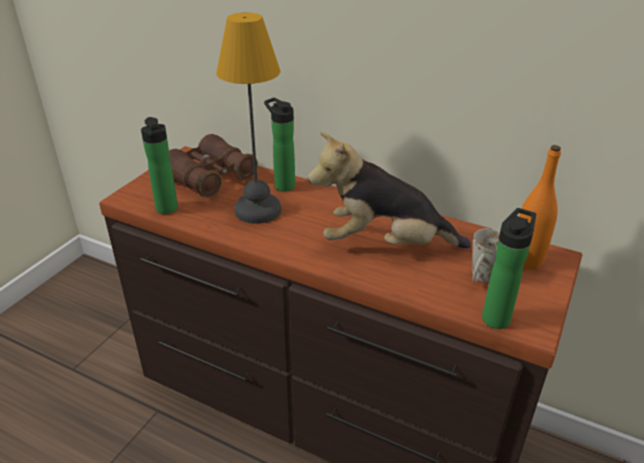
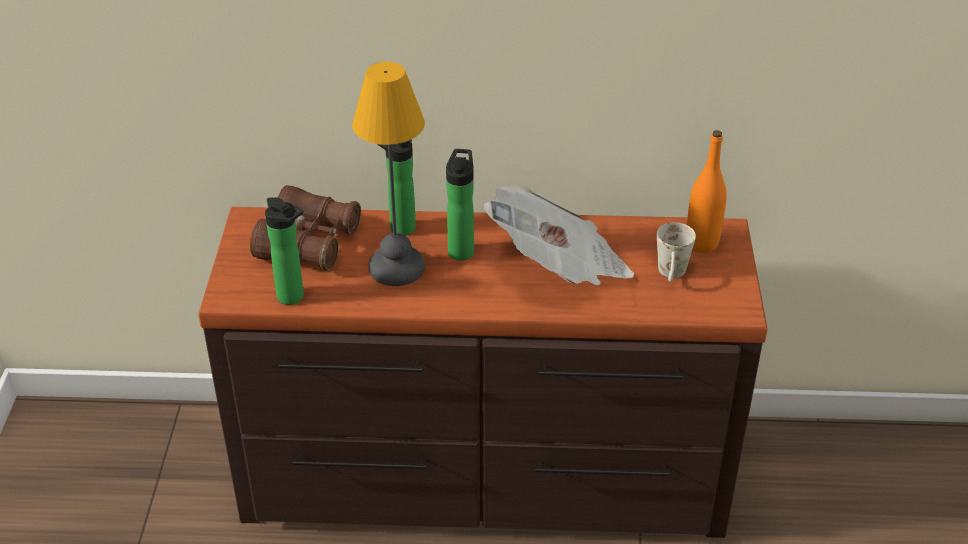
camera: 25 degrees left, 5 degrees up
(384, 245) = (559, 268): plush toy -> newspaper
(497, 316) = (704, 309): bottle -> bottle (461, 249)

